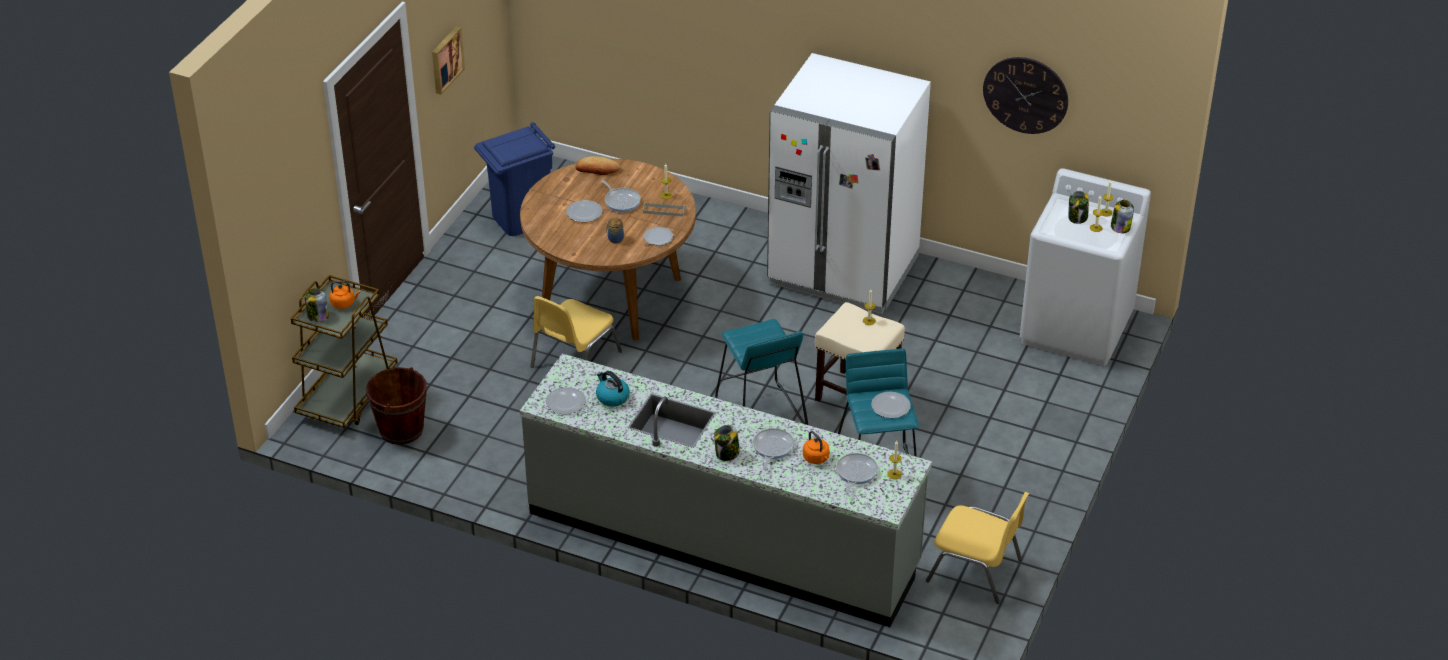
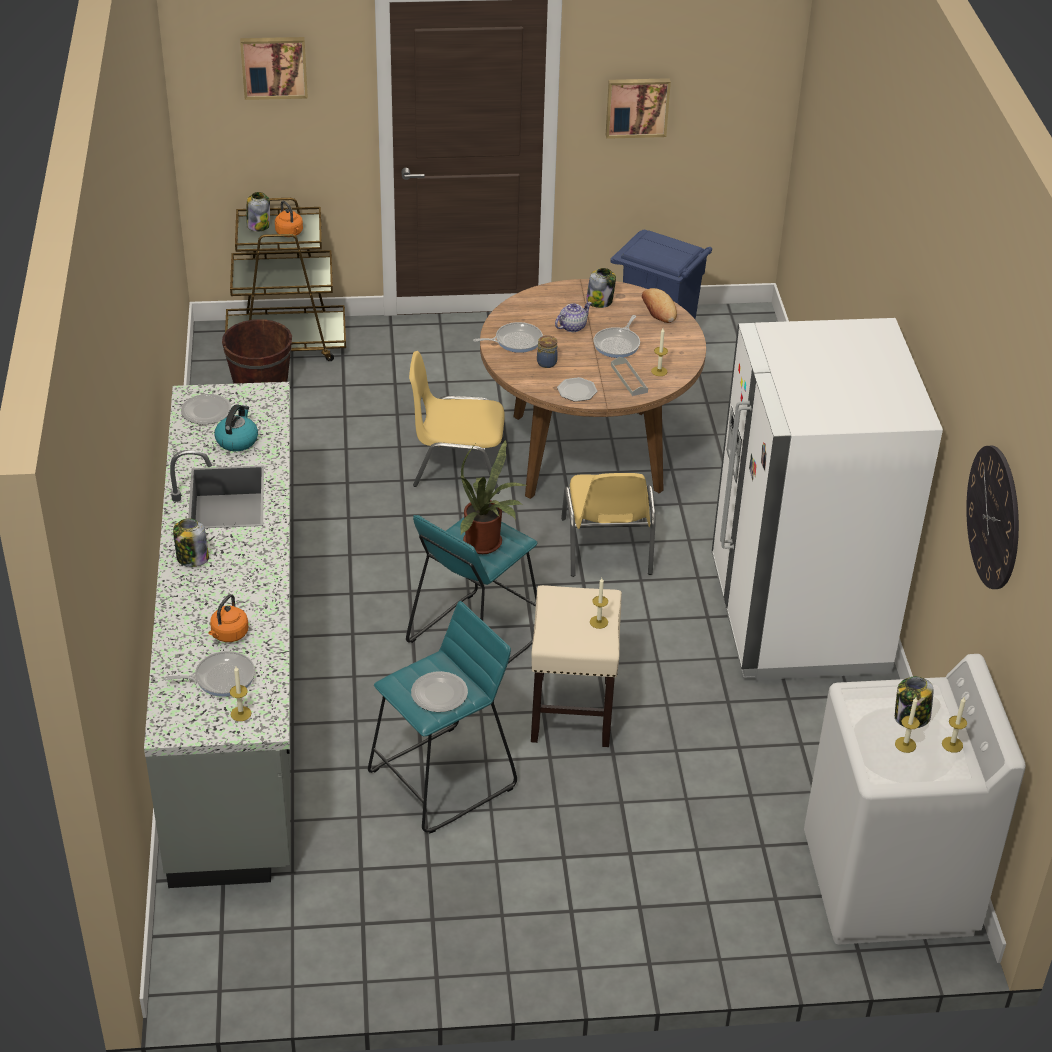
camera: 60 degrees right, 0 degrees up
(287, 186) = (274, 66): none -> picture
(584, 213) = (572, 326): plate -> teapot
(765, 339) = (486, 544): none -> potted plant
(772, 448) = (225, 591): frying pan -> frying pan (515, 341)
(976, 570) = (321, 939): yellow chair -> yellow chair (607, 547)
(1120, 227) = (932, 771): jar -> jar (600, 301)

